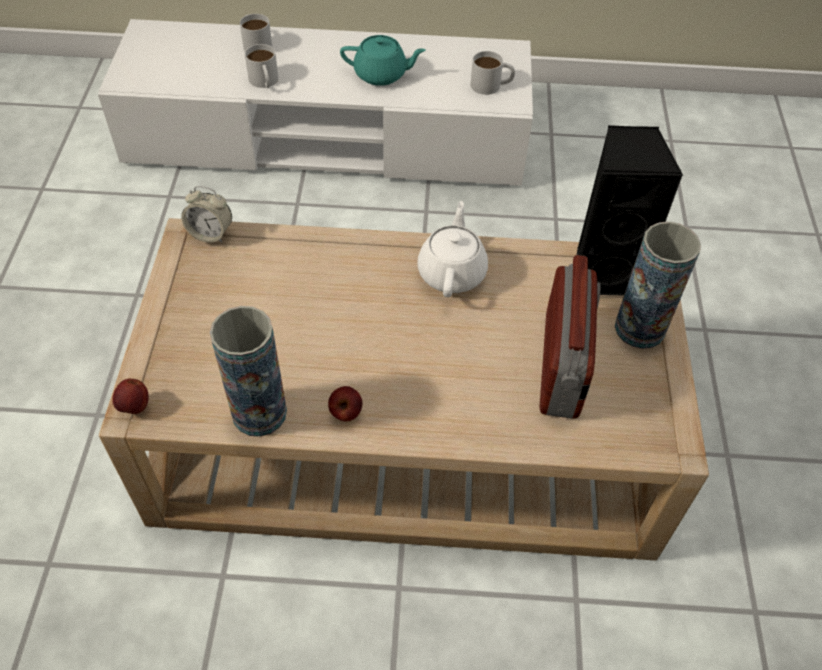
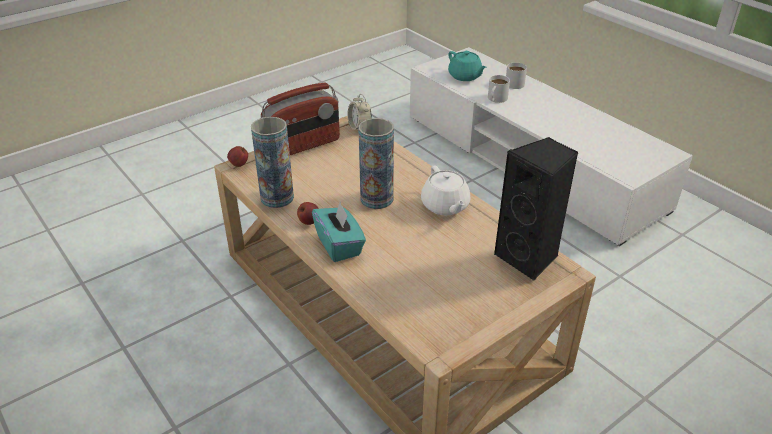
camera: 50 degrees right, 15 degrees down
(381, 75) = (566, 126): turquoise teapot -> turquoise teapot (465, 76)
(422, 413) = (339, 245): none -> turquoise tissue box
(452, 272) = (445, 206): white teapot -> white teapot turned 105 degrees clockwise
(491, 85) = (628, 162): white mug -> none
(562, 365) = (439, 278): radio -> radio (303, 146)
(639, 328) = (509, 293): vase -> vase (376, 199)

